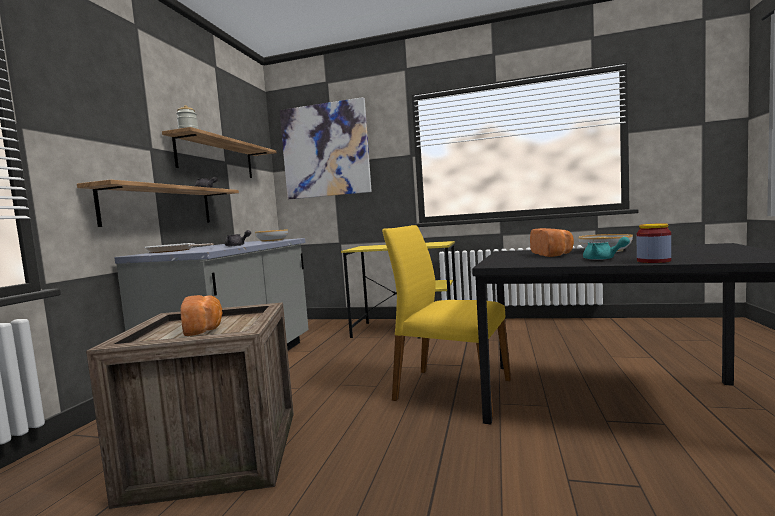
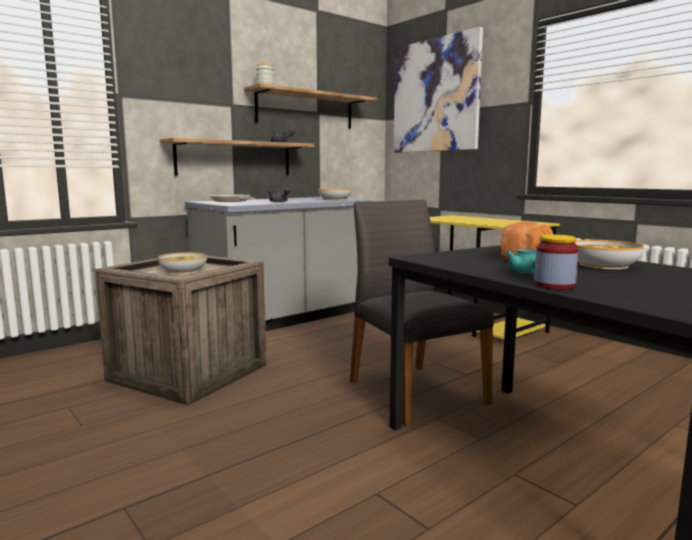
camera: 35 degrees right, 5 degrees up
(205, 328) = (183, 270): bread -> bowl
(451, 390) = (414, 391): yellow chair -> grey chair

